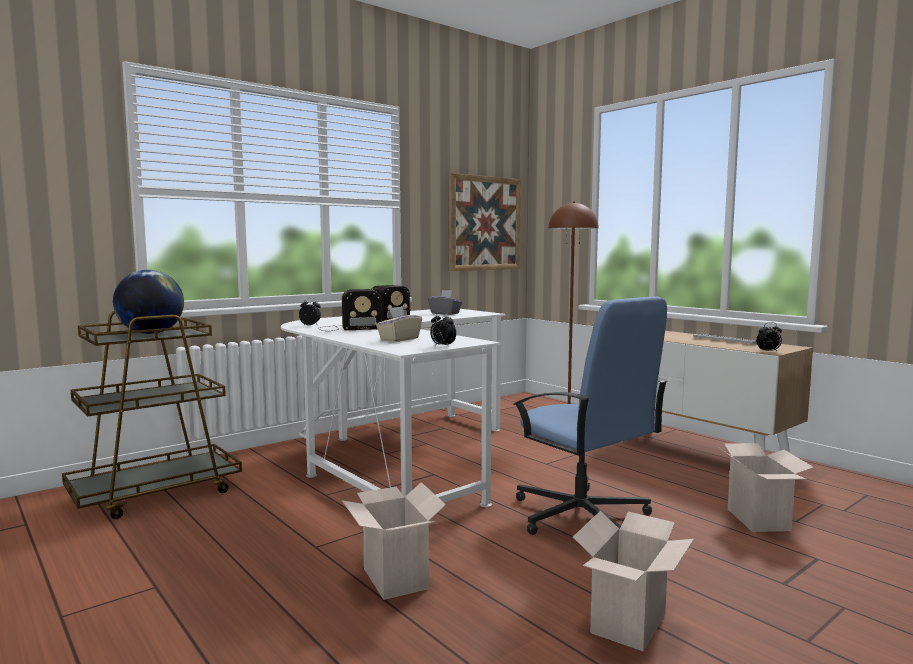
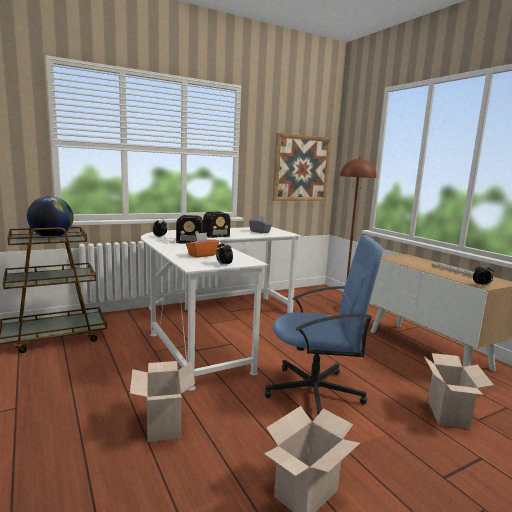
camera: 10 degrees right, 5 degrees up
(399, 339) = (202, 255): beige tissue box -> orange tissue box
(581, 516) = (315, 392): blue office chair -> blue office chair turned 60 degrees counterclockwise

